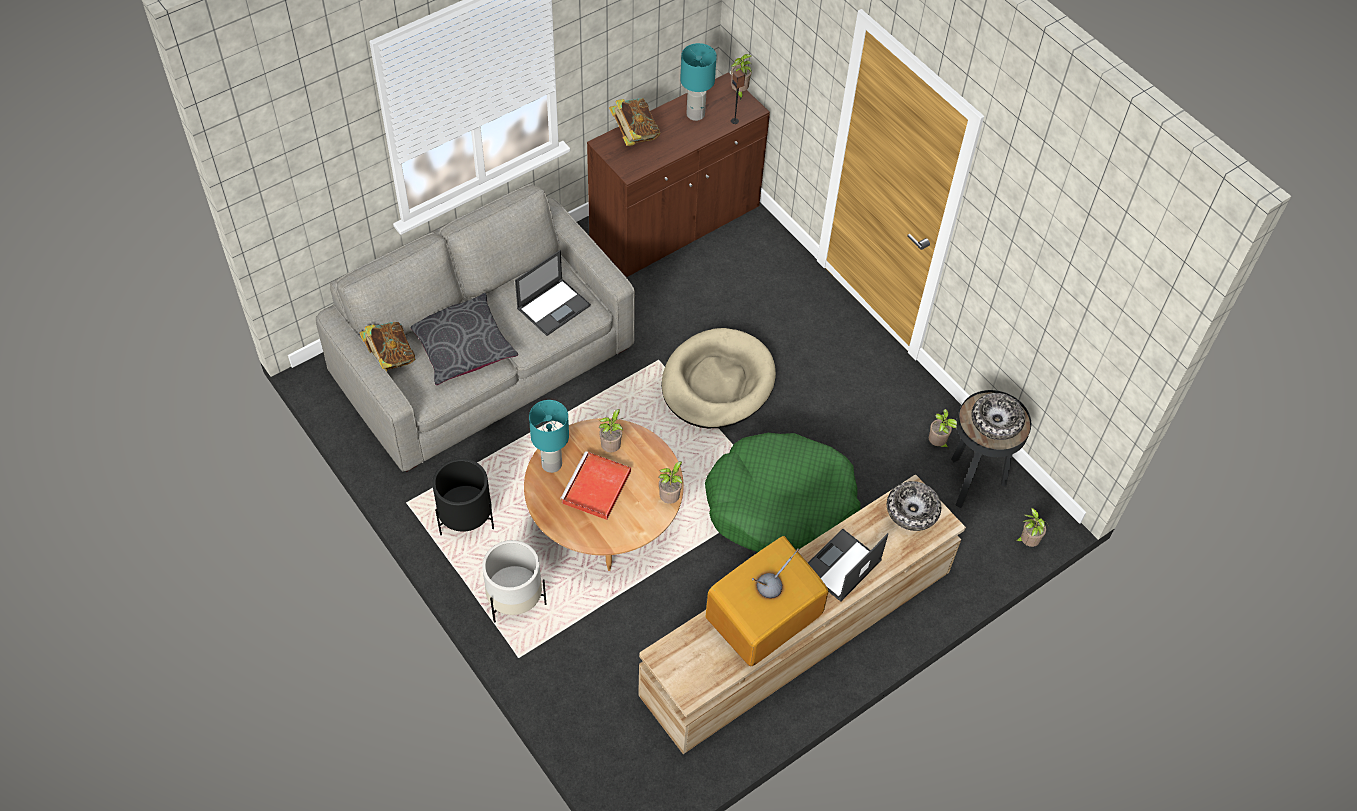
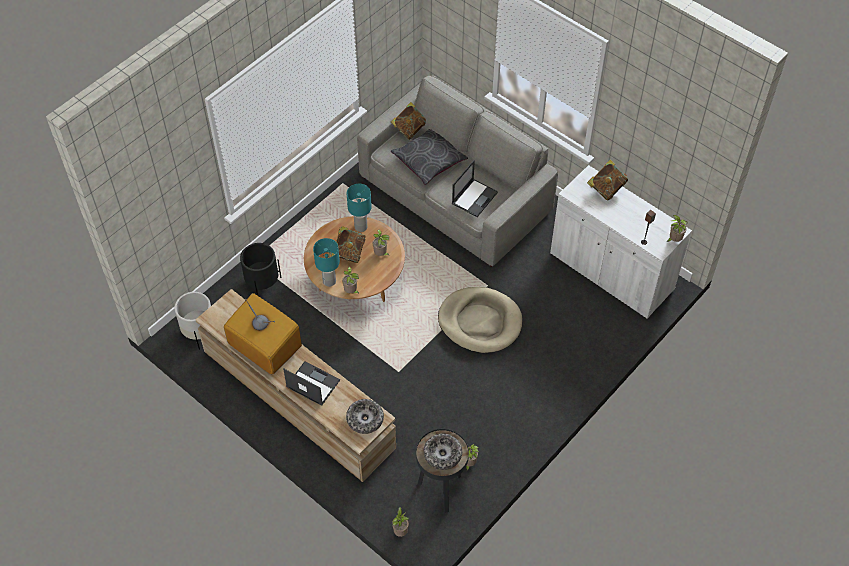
camera: 80 degrees right, 0 degrees up
(466, 519) = (338, 213): black planter -> black planter (262, 283)
(515, 600) = (289, 249): white planter -> white planter (199, 332)
(554, 306) = (474, 197): laptop -> laptop turned 90 degrees counterclockwise
(596, 488) = (349, 252): red tray -> book
(675, 223) = (611, 272): brown cabinet -> white cabinet
(696, 114) = (640, 219): turquoise table lamp -> turquoise table lamp (329, 281)
(780, 505) = (391, 375): green dog bed -> none

